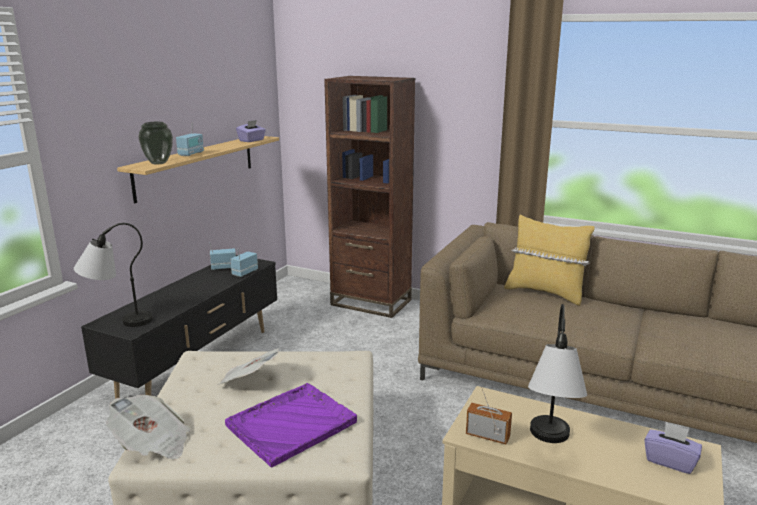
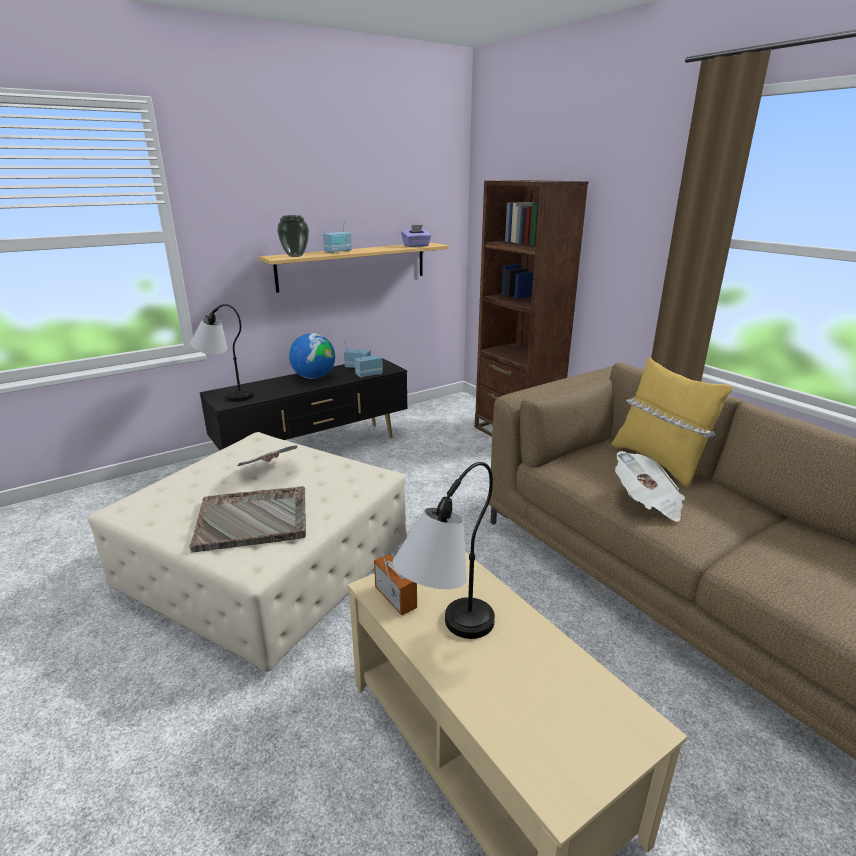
camera: 30 degrees right, 5 degrees up
(152, 444) = (140, 500): newspaper -> newspaper (647, 502)
(192, 286) = (314, 377): none -> globe
(292, 424) = (254, 520): purple tray -> grey tray
(670, 461) = (579, 723): purple tissue box -> none

